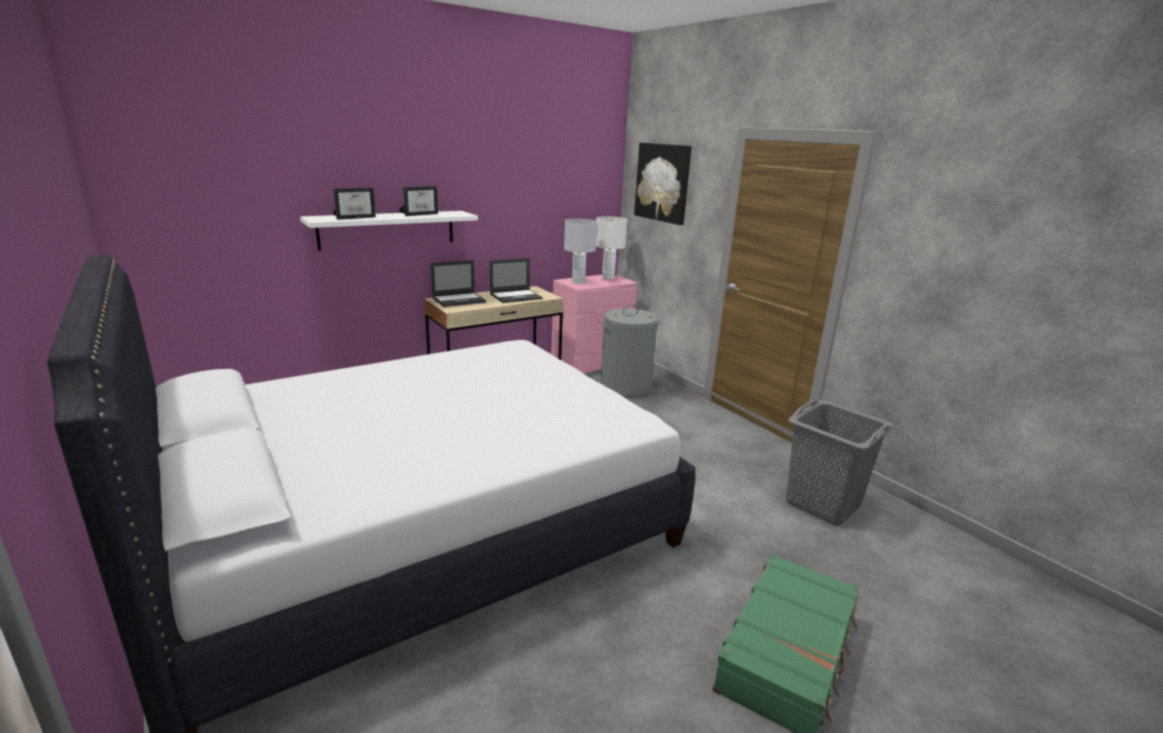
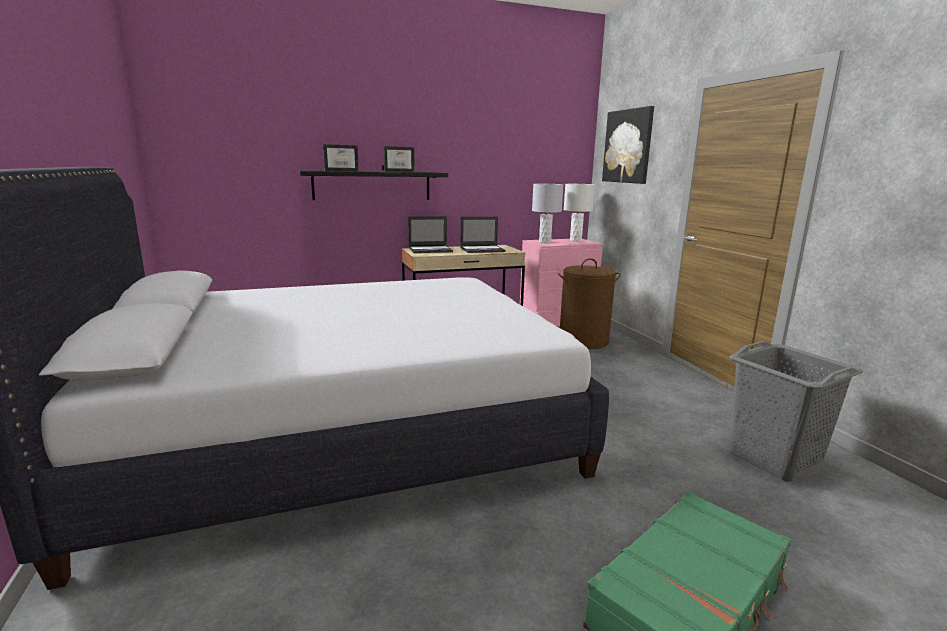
camera: 15 degrees right, 5 degrees down
(387, 229) = (372, 185): white shelf -> black shelf
(625, 387) = (583, 341): grey laundry basket -> brown laundry basket

